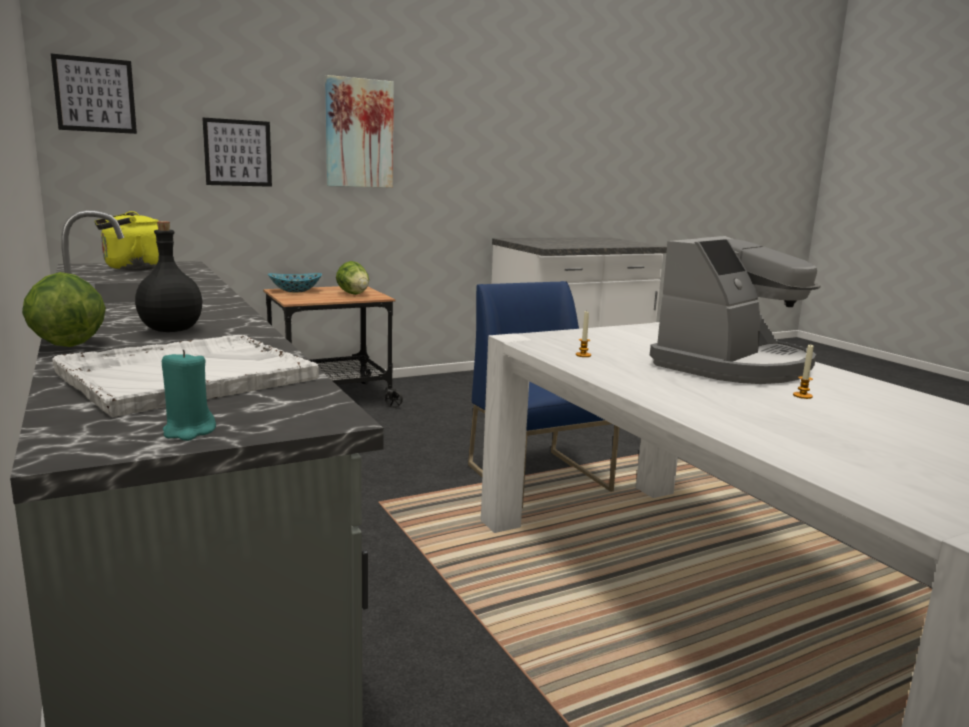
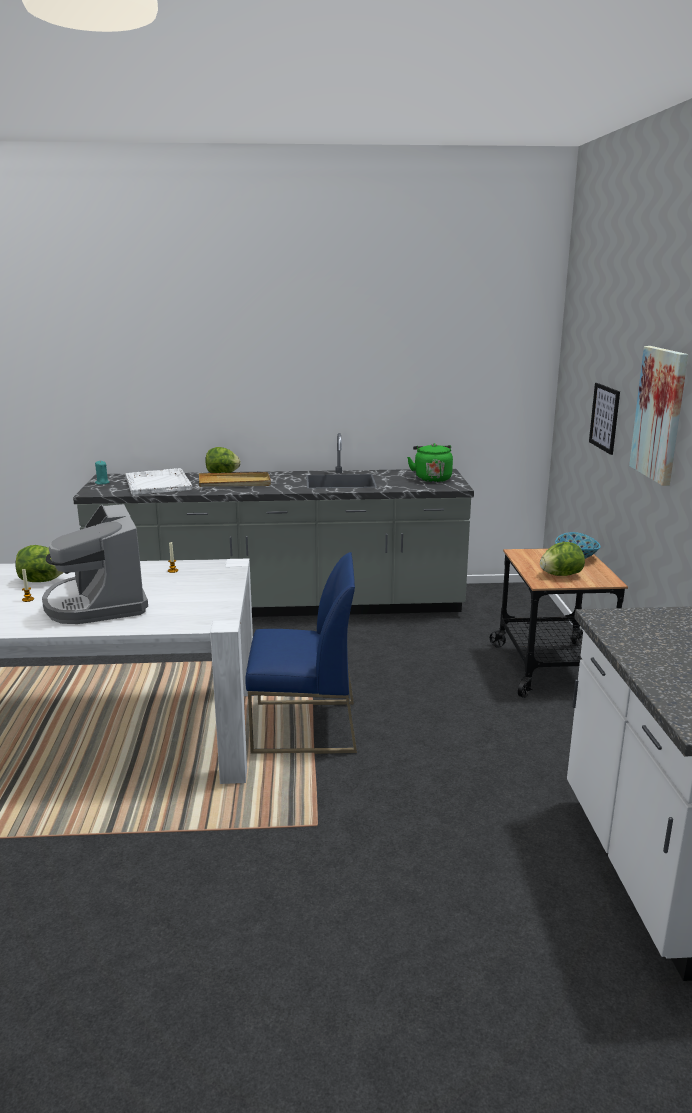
camera: 115 degrees right, 5 degrees up
(95, 95) = (570, 360): picture -> none
(131, 268) = (431, 478): yellow kettle -> green kettle
(171, 330) = (234, 483): black bottle -> beige tray
(745, 405) = (42, 581): none -> lettuce

